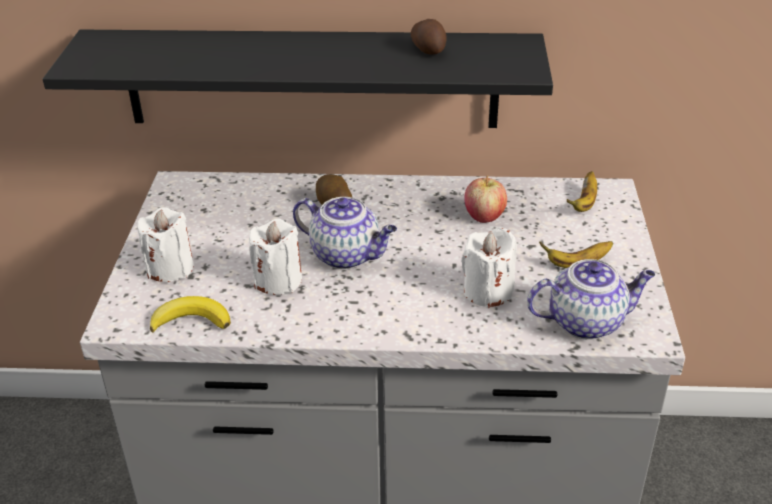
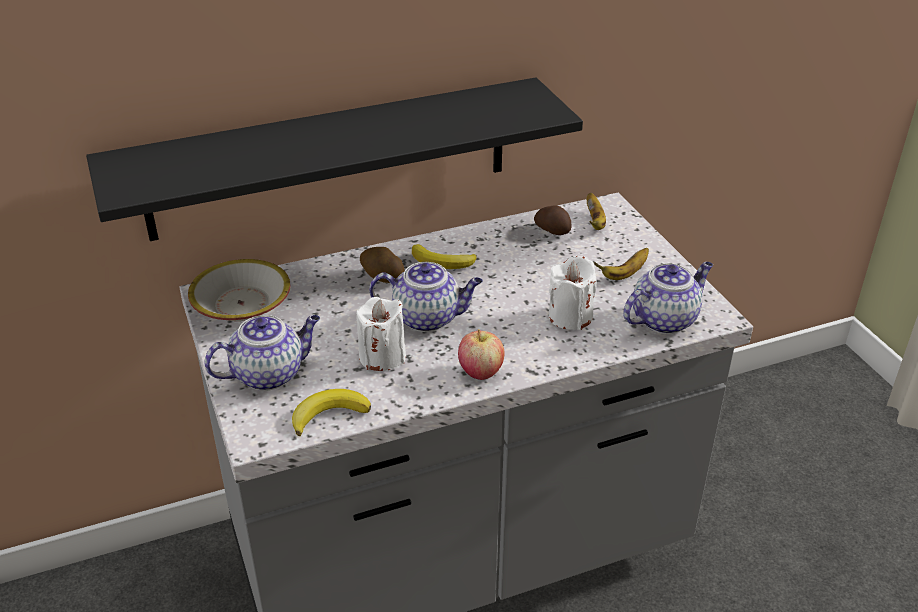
camera: 25 degrees left, 0 degrees up
(170, 268) = (269, 374): white candle -> teapot
(194, 199) = (241, 304): none -> bowl
(400, 206) = (443, 262): none -> banana
(428, 49) = (453, 109): potato -> potato (552, 229)
(484, 217) = (522, 253): apple -> apple (480, 372)

